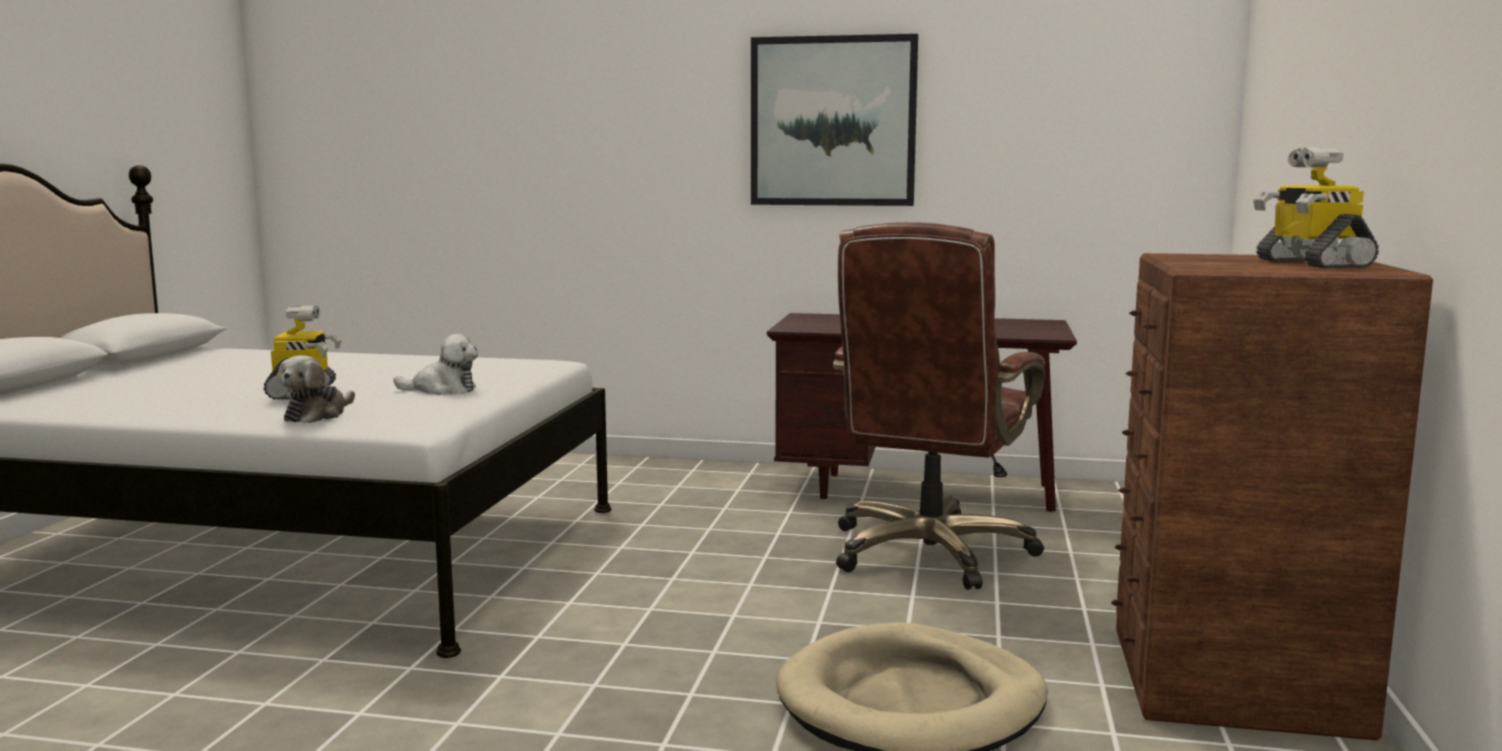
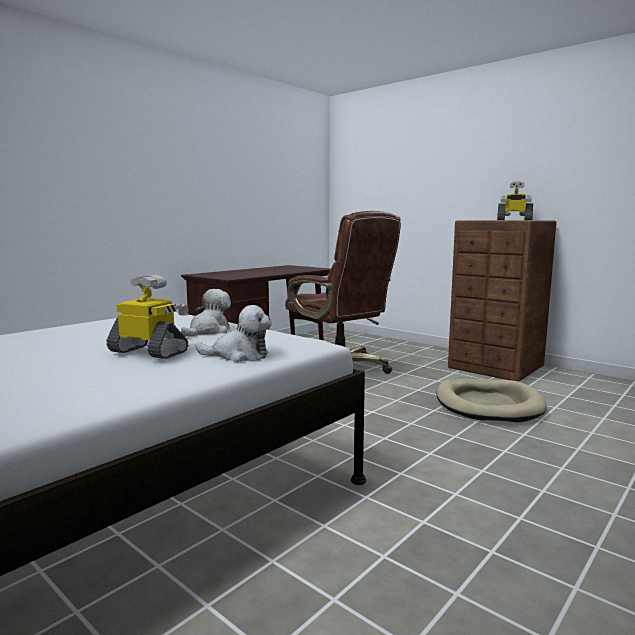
camera: 60 degrees left, 0 degrees up
(317, 415) = (239, 355): plush toy -> plush toy turned 45 degrees counterclockwise
(832, 121) = (193, 165): picture -> none

